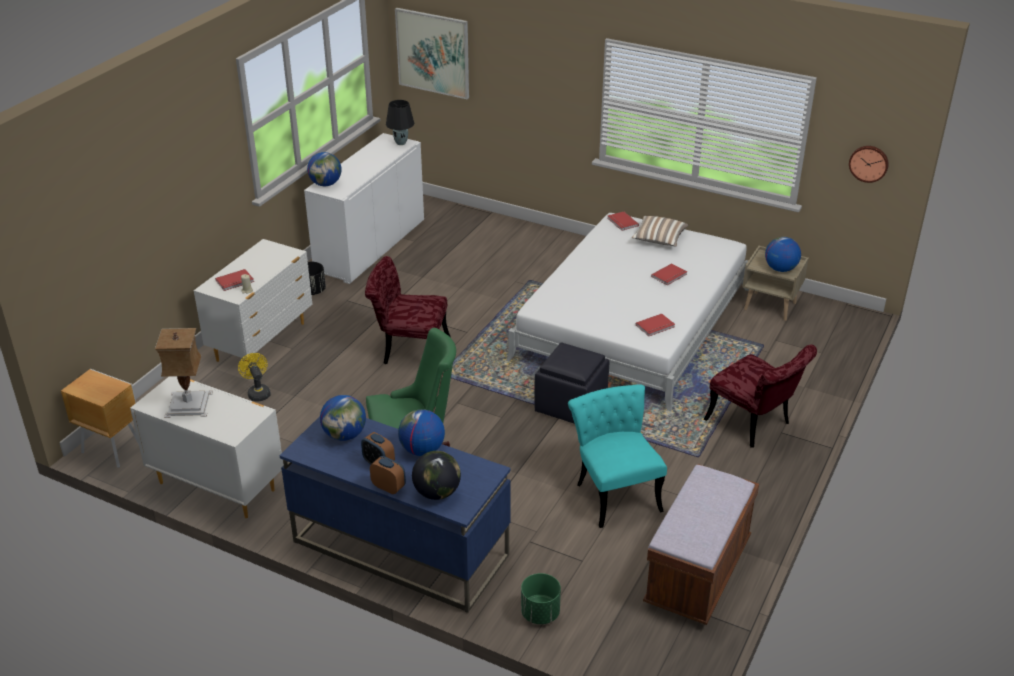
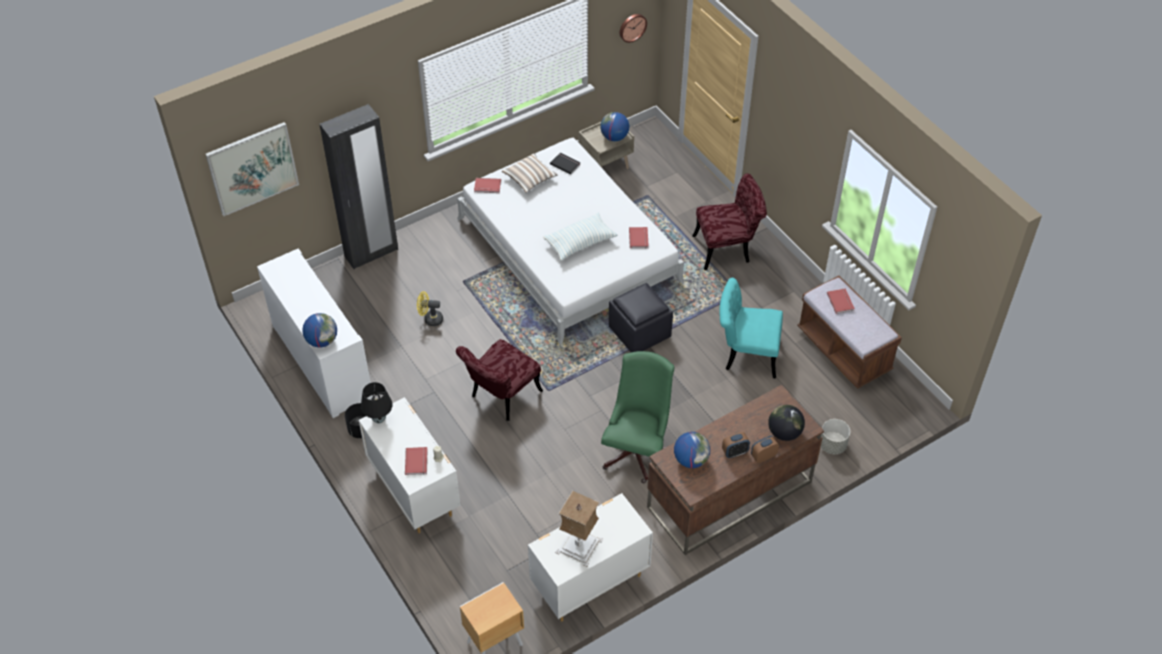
camera: 60 degrees left, 15 degrees up
(258, 392) = (486, 518): yellow fan -> yellow fan (430, 319)
(399, 548) = (729, 495): blue desk -> brown desk
(401, 143) = (289, 261): black table lamp -> black table lamp (379, 419)
(422, 450) = (735, 423): globe -> none
(513, 225) = (371, 253): none -> black wardrobe
(540, 613) = (832, 445): green planter -> grey planter
(608, 293) = (580, 243): none -> pillow
(670, 276) = (583, 198): red book -> red book (841, 301)
(702, 250) = (565, 164): none -> black book

